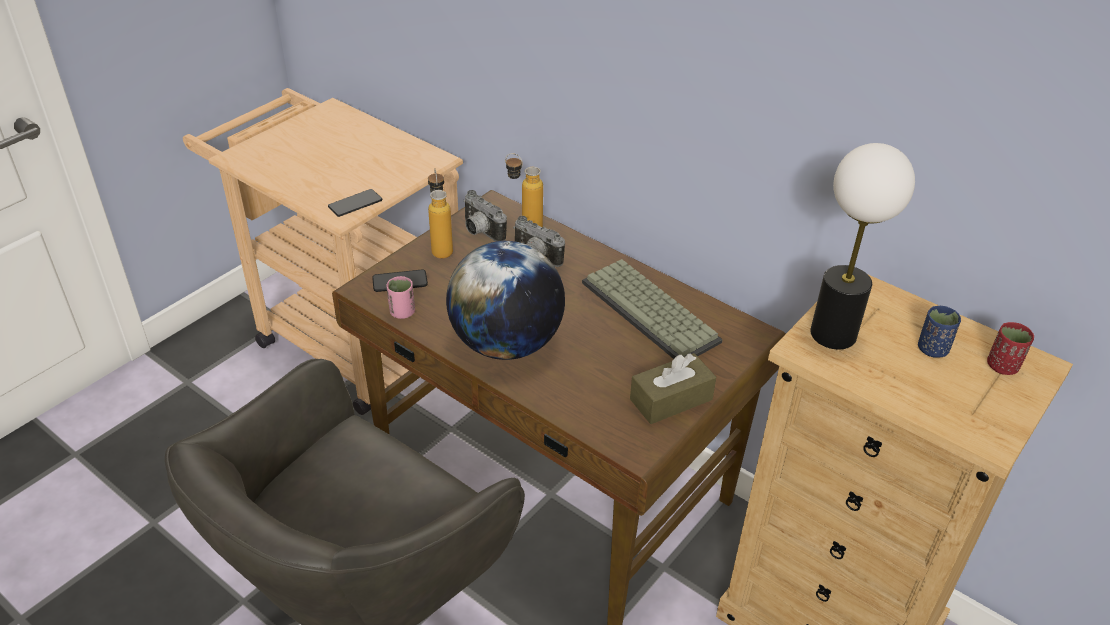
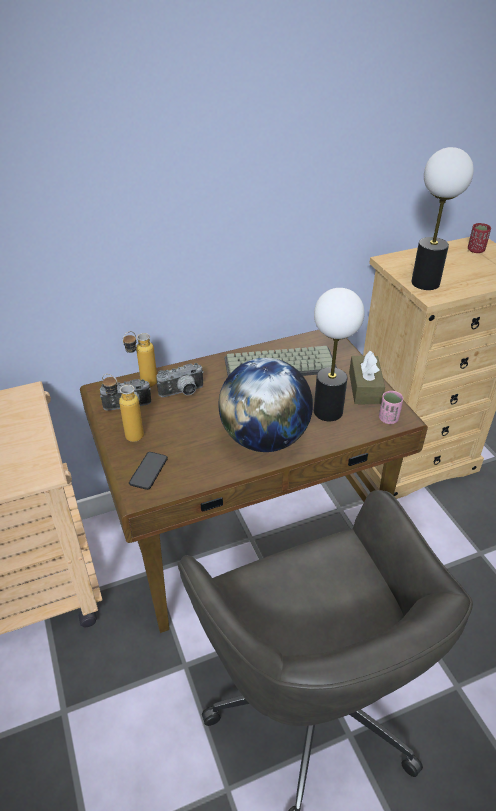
camera: 60 degrees left, 0 degrees up
(355, 204) = (38, 458): phone -> none
(402, 312) = (187, 481): pink cup -> pink cup (388, 419)
(596, 380) = (328, 411): none -> table lamp
(932, 349) = (453, 262): blue cup -> none

